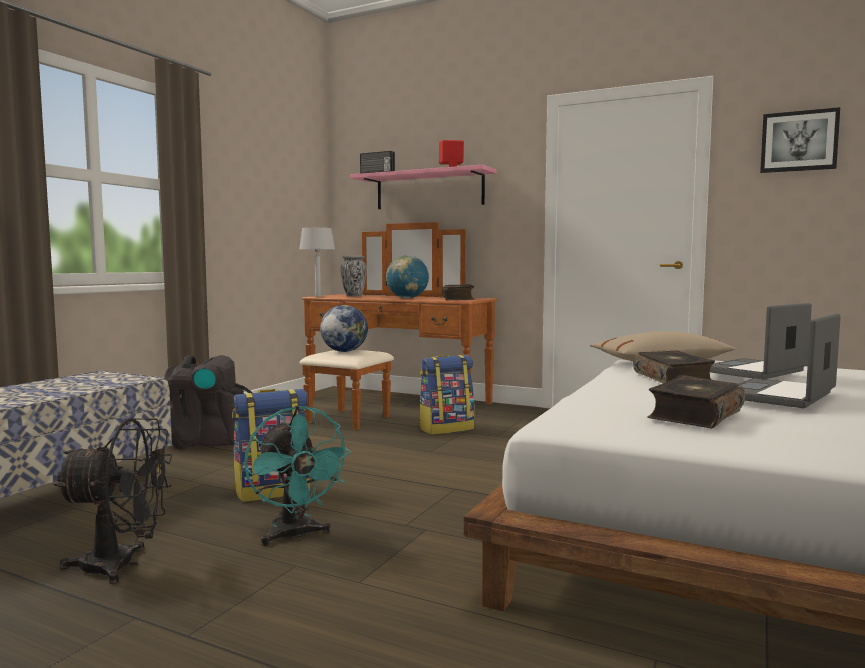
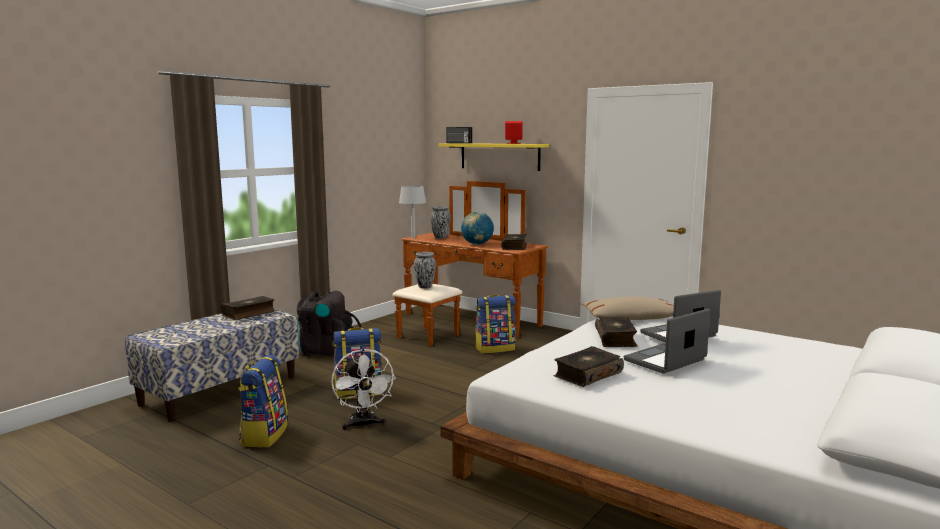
camera: 10 degrees right, 5 degrees up
(91, 379) = (249, 314): none -> book
(122, 565) = (264, 435): black fan -> backpack
(295, 536) = (363, 425): turquoise fan -> white fan
(344, 351) = (424, 287): globe -> vase
(429, 190) = (499, 156): pink shelf -> yellow shelf
(798, 141) = (775, 140): picture -> none

